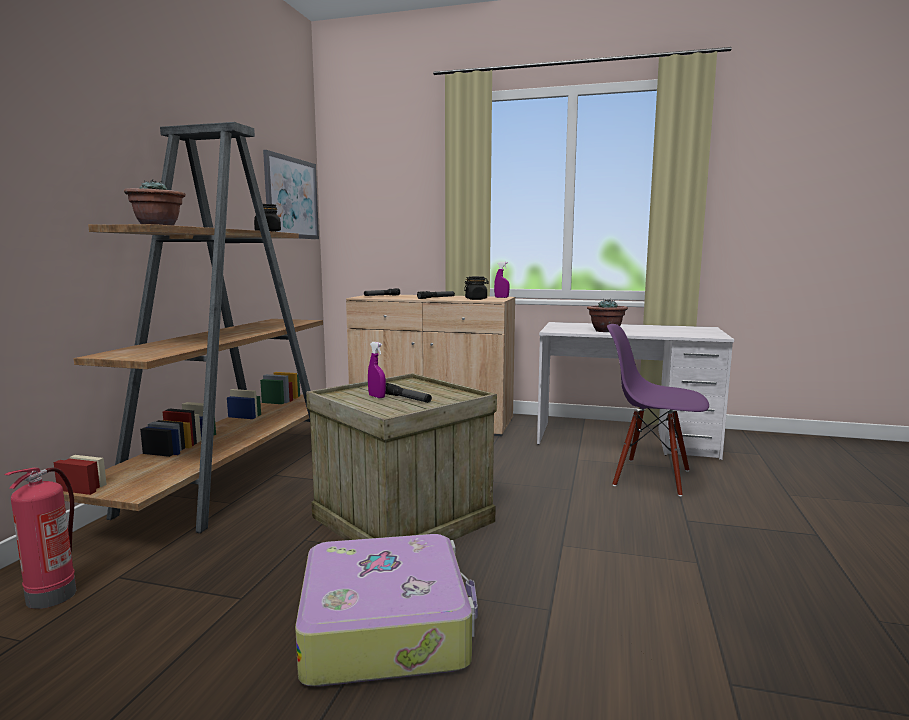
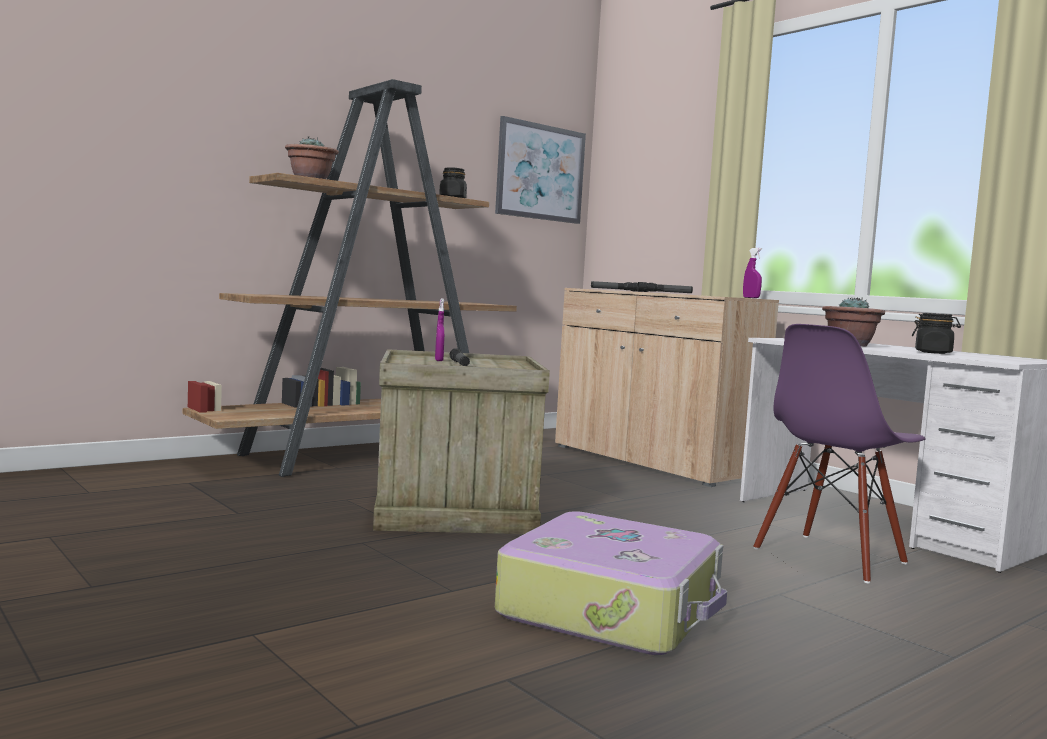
camera: 35 degrees right, 5 degrees down
(52, 594) = (139, 479): fire extinguisher -> none
(387, 626) = (300, 555): suitcase -> suitcase (612, 609)
(476, 299) = (705, 295): black jar -> black jar (933, 352)
(651, 477) = (831, 557): purple chair -> purple chair turned 105 degrees counterclockwise

